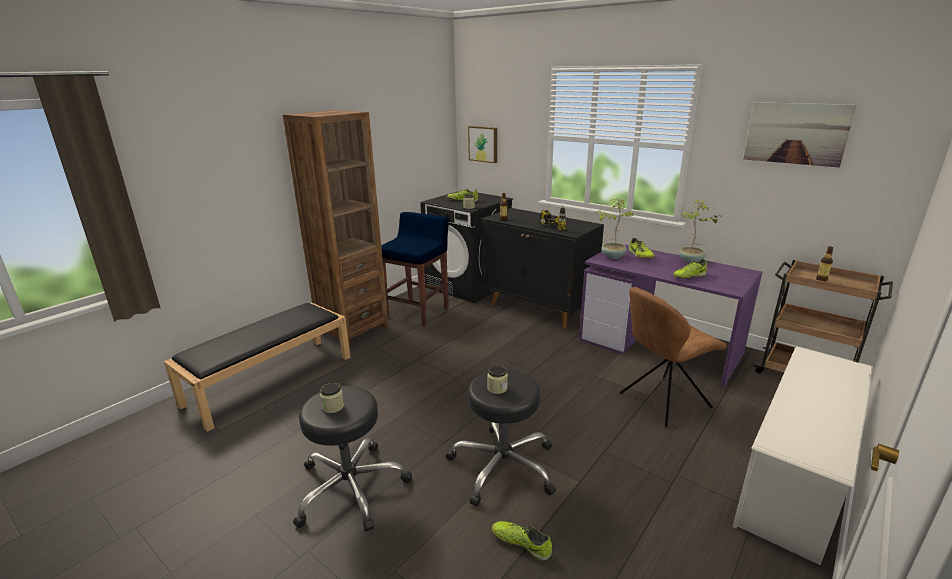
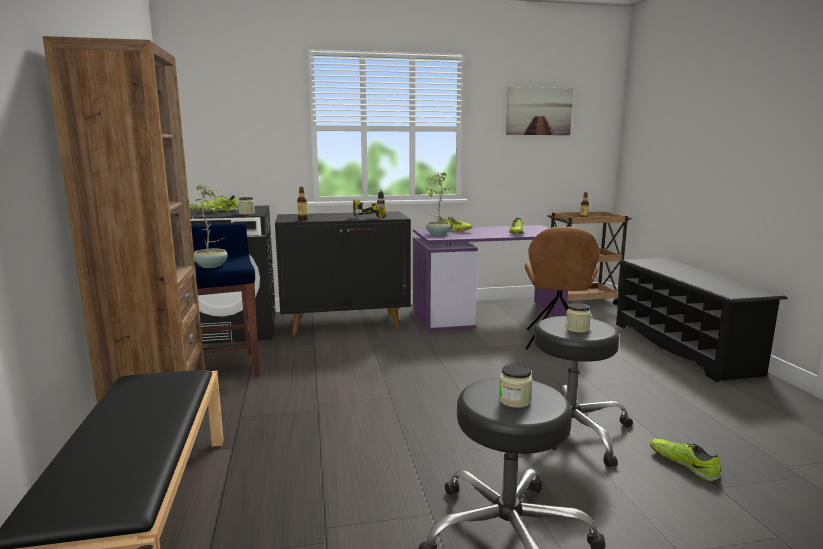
camera: 50 degrees left, 10 degrees down
(483, 144) = (213, 143): picture -> none
(521, 543) = (683, 464): shoe -> shoe turned 75 degrees clockwise
(691, 261) = (492, 227): potted plant -> potted plant (212, 266)
(794, 479) = (683, 347): white shoe rack -> black shoe rack

